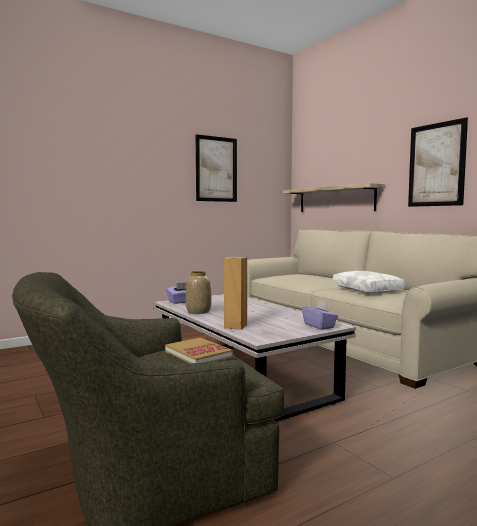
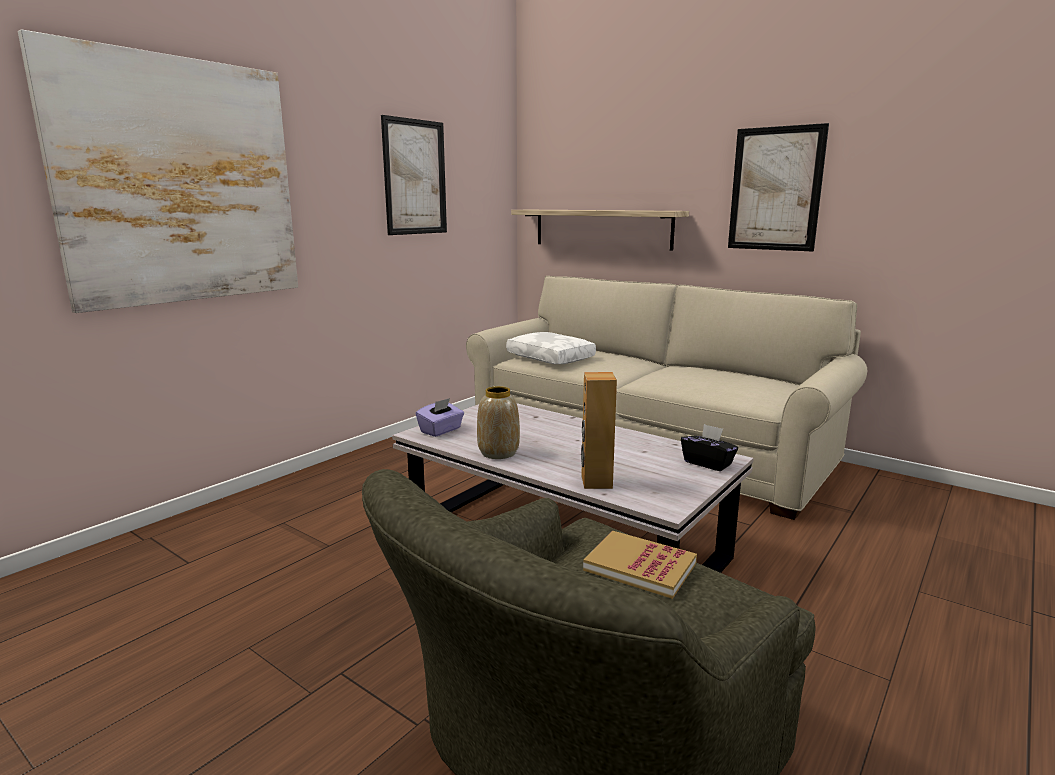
camera: 20 degrees left, 10 degrees up
(76, 166) = (181, 182): none -> picture
(319, 326) = (708, 463): purple tissue box -> black tissue box
(368, 290) = (698, 380): white pillow -> white pillow (551, 358)

